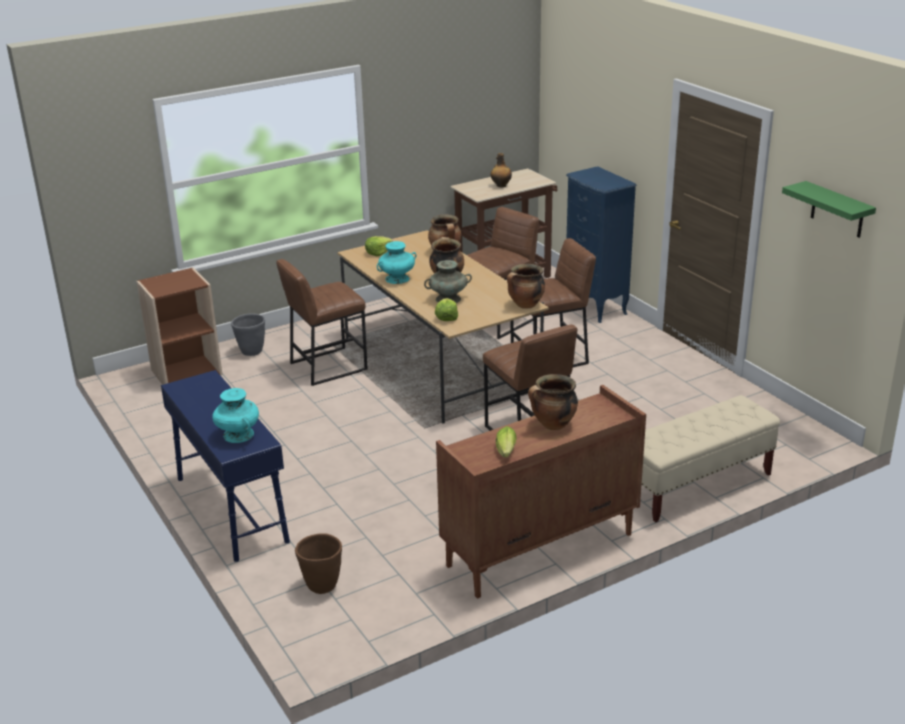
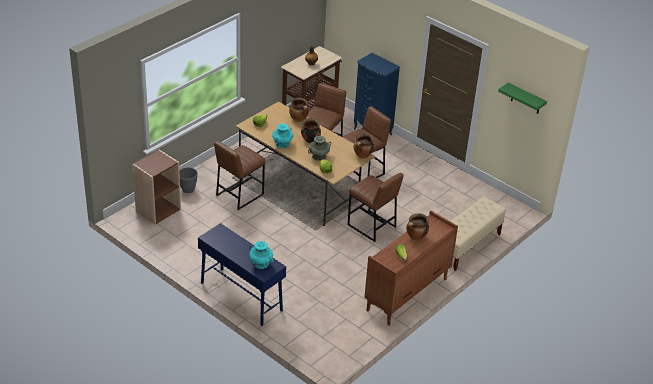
camera: 20 degrees left, 10 degrees up
(322, 585) = (312, 331): brown planter -> none

